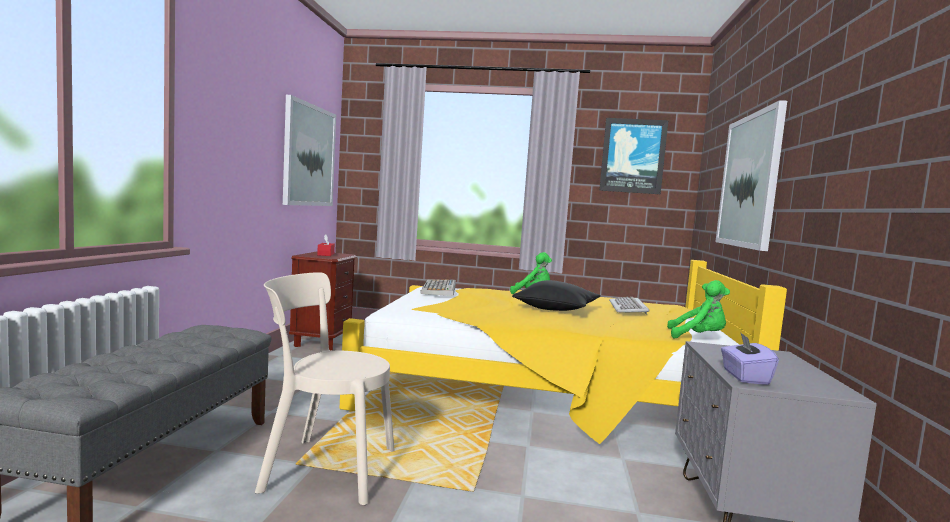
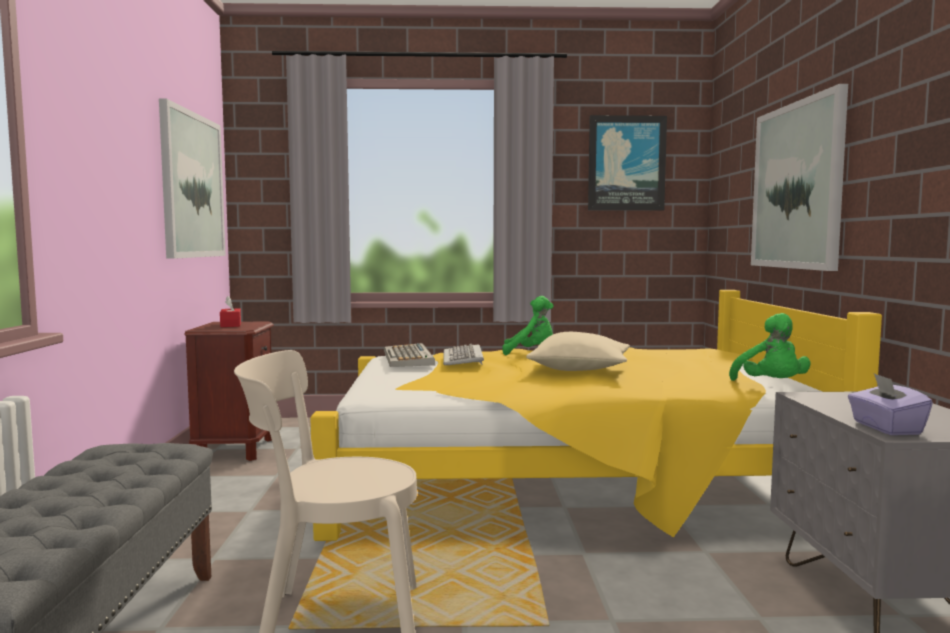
camera: 10 degrees left, 0 degrees up
(556, 309) = (580, 369): black pillow -> beige pillow
(628, 308) = (662, 358): keyboard -> keyboard (463, 359)
(698, 337) = (771, 386): green plush toy -> green plush toy turned 75 degrees clockwise

